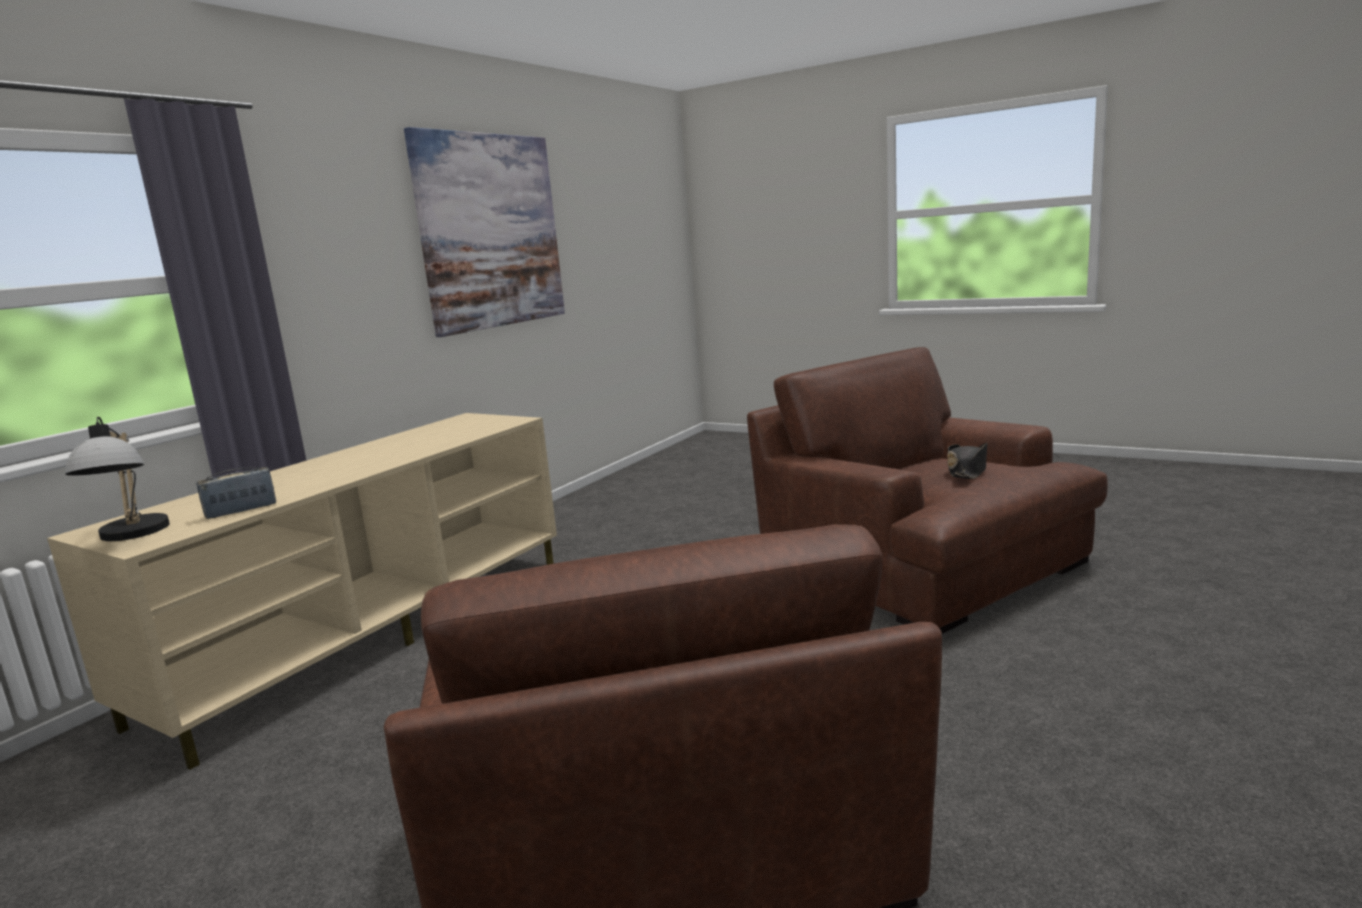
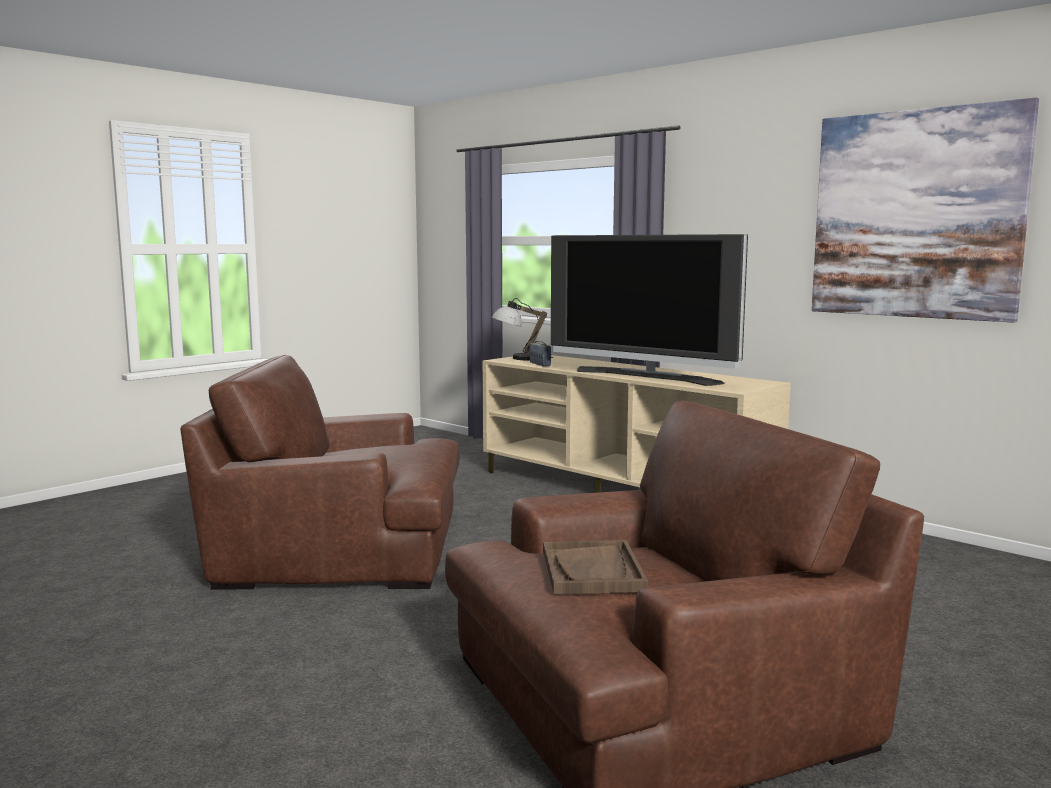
camera: 100 degrees right, 5 degrees down
(408, 452) = (646, 376): none -> television
(967, 471) = (592, 571): black hat -> brown tray

